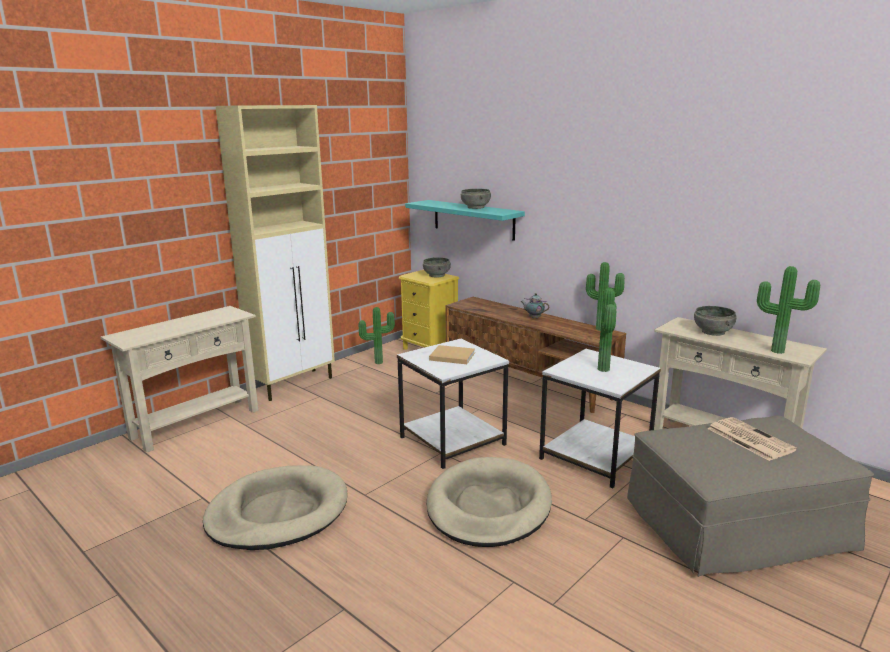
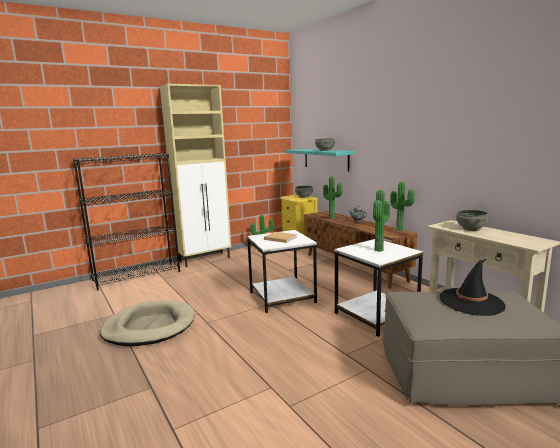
camera: 15 degrees right, 5 degrees down
(196, 424) = (137, 276): beige console table -> black bookcase
(488, 506) = (282, 338): beige dog bed -> none
(748, 439) = (471, 302): newspaper -> black hat
(778, 350) = (516, 241): potted plant -> potted plant (332, 218)

